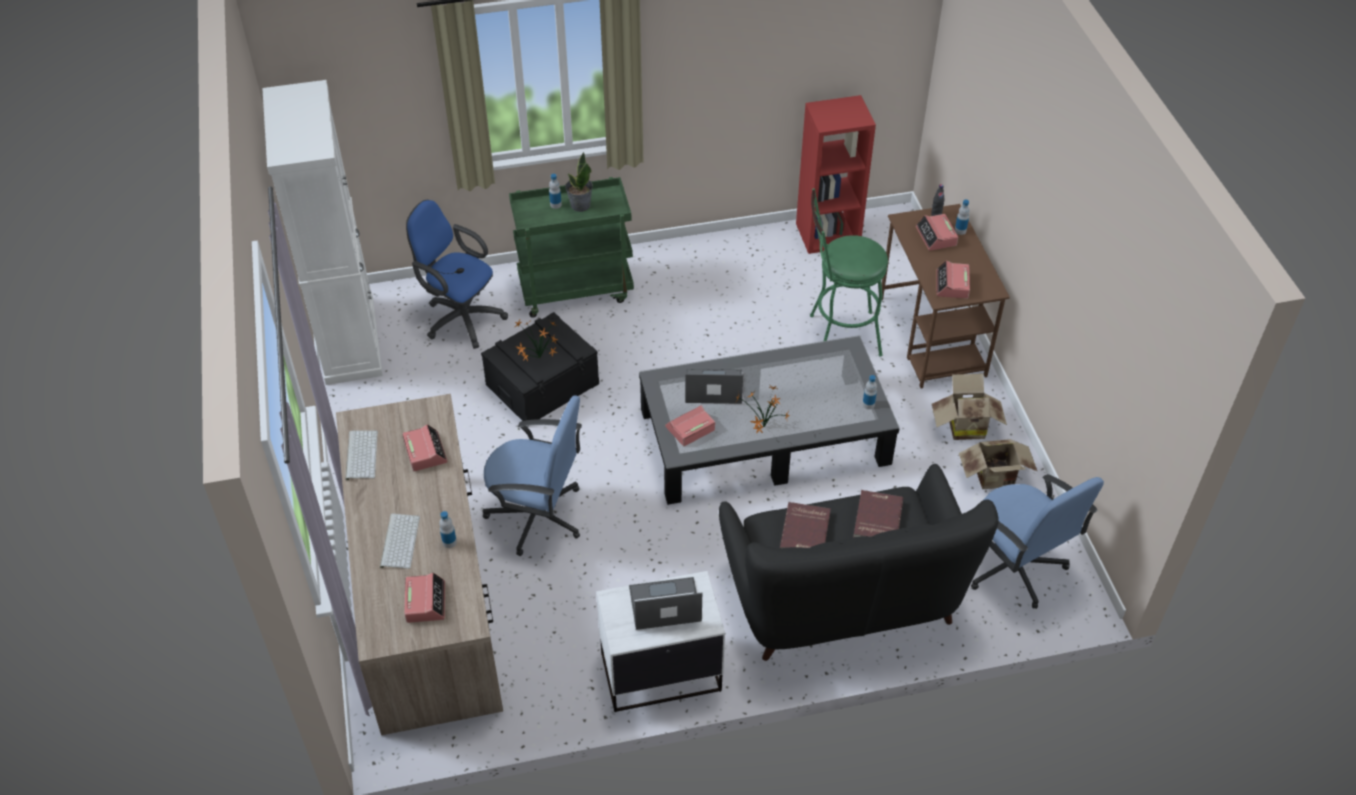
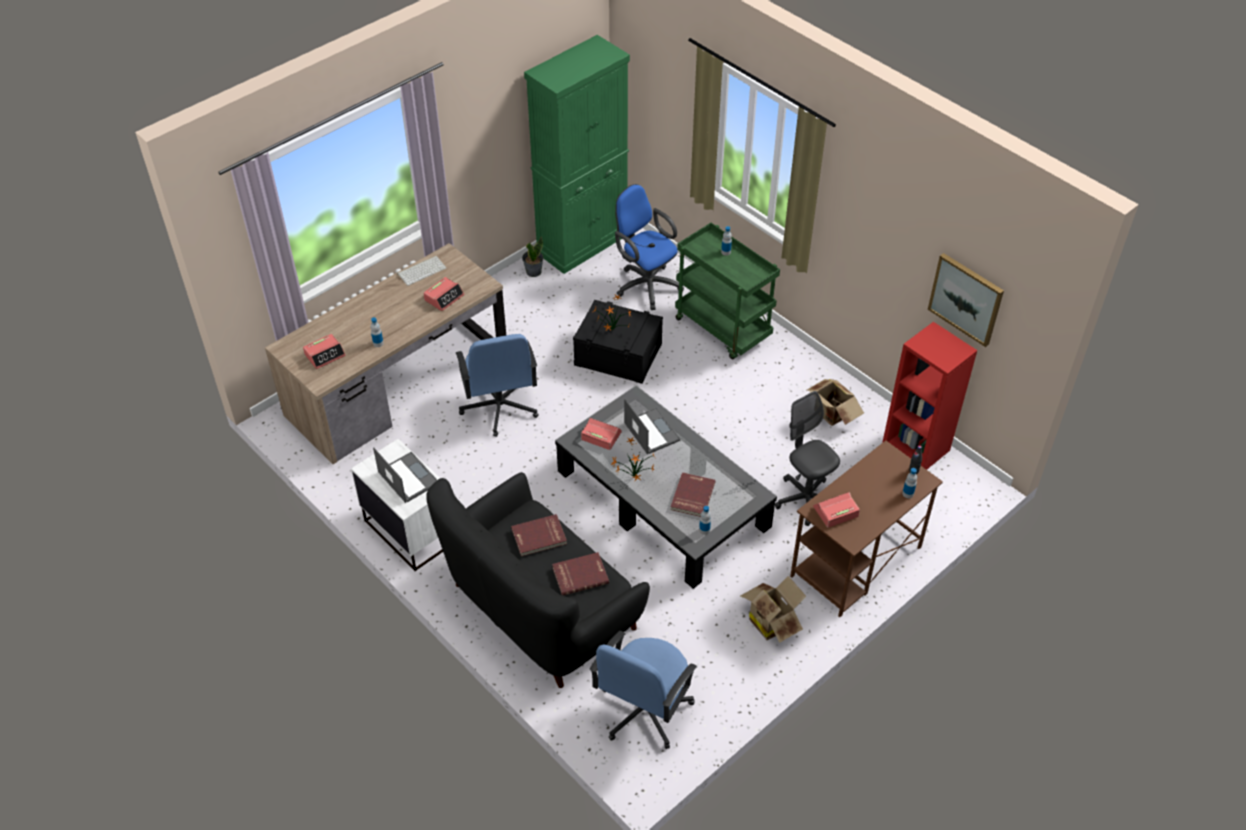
camera: 60 degrees right, 0 degrees up
(350, 340) = (582, 243): white cabinet -> green cabinet
(399, 541) = (364, 320): keyboard -> none
(460, 318) = (645, 284): blue office chair -> blue office chair turned 45 degrees counterclockwise
(580, 205) = (736, 264): potted plant -> potted plant (533, 271)
(819, 394) = (691, 496): none -> red book
(833, 55) = (966, 299): none -> picture
(838, 335) = (805, 500): green stool -> grey office chair
(936, 237) = (885, 480): alarm clock -> none
(996, 479) = (729, 664): cardboard box -> cardboard box (830, 415)

